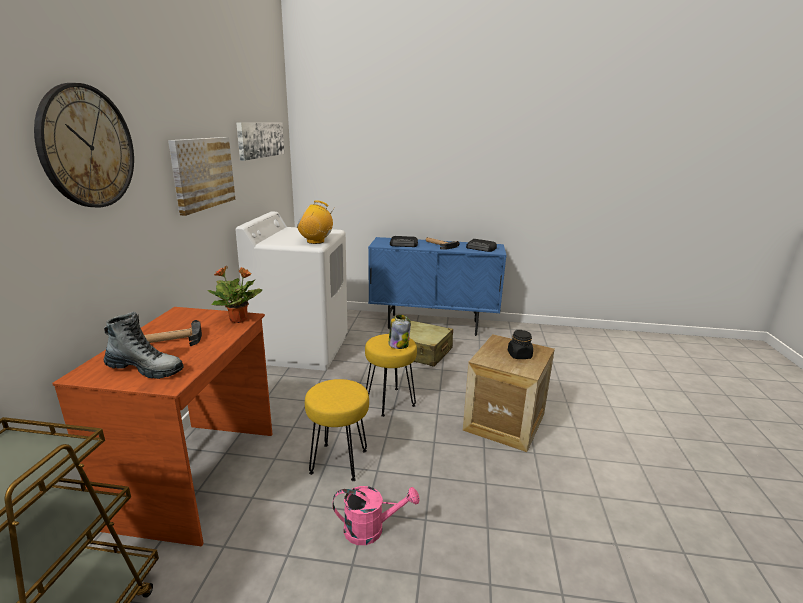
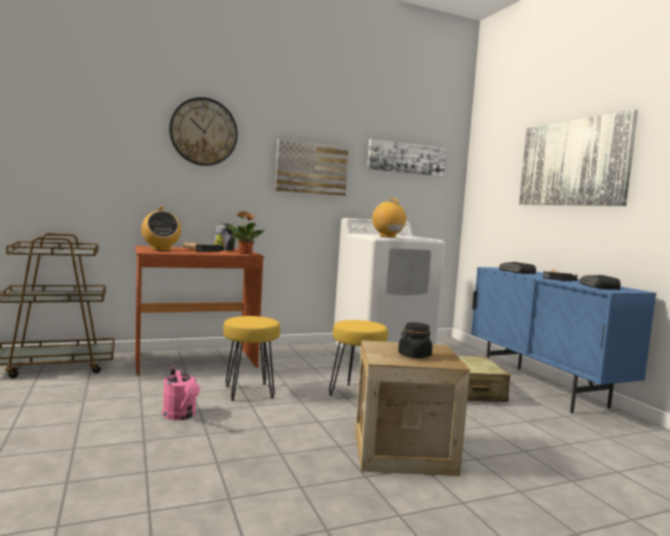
camera: 60 degrees right, 15 degrees down
(146, 369) = (160, 249): boot -> radio
(398, 344) = (361, 326): jar -> jar (224, 249)
(425, 149) = (573, 163): none -> picture

